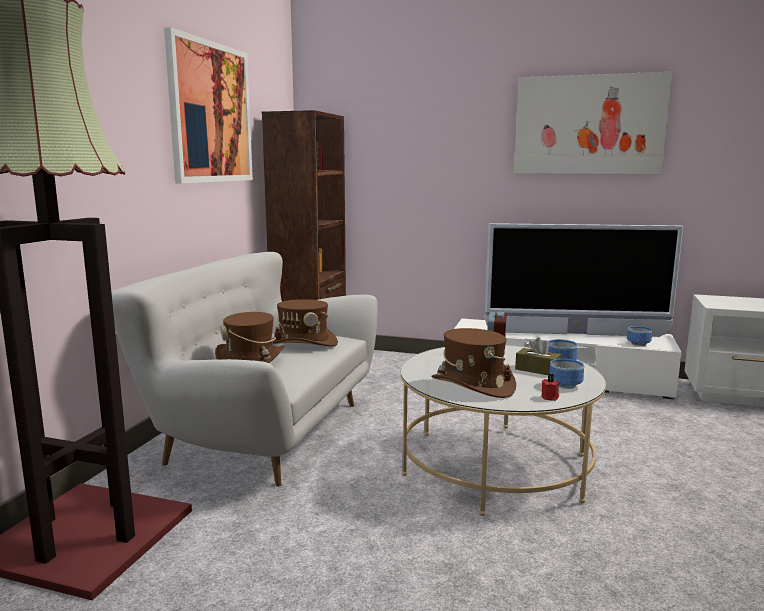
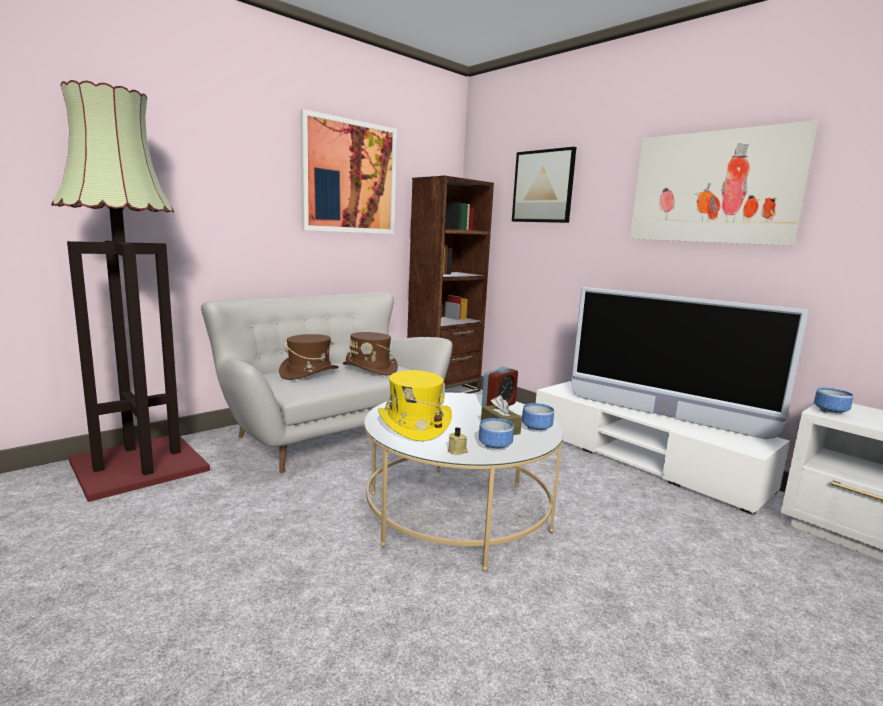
camera: 30 degrees right, 0 degrees up
(407, 121) = (543, 186): none -> picture
(472, 385) = (414, 425): brown hat -> yellow hat
(550, 397) = (457, 451): red candle -> beige candle
(637, 344) = (720, 440): bowl -> bowl (828, 411)

